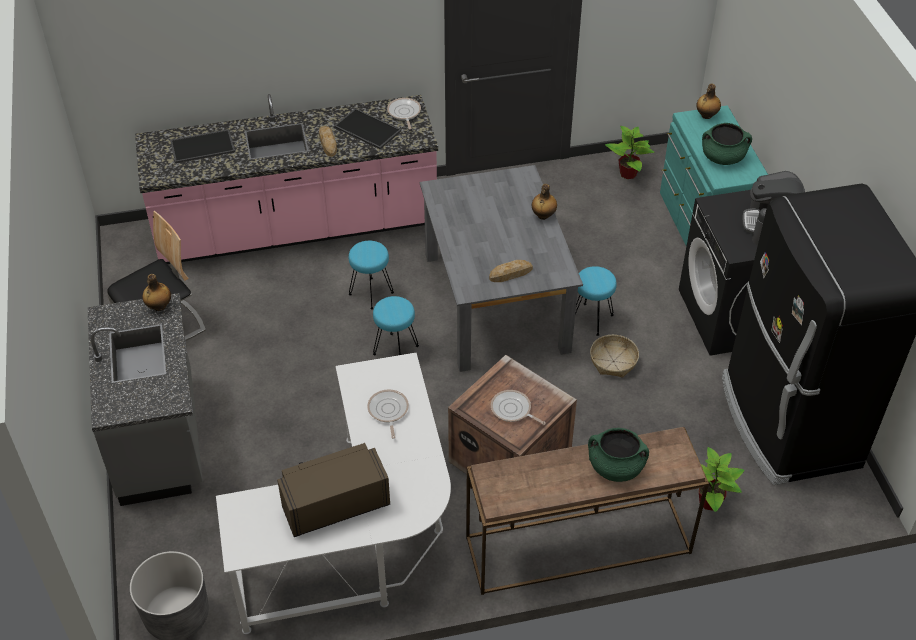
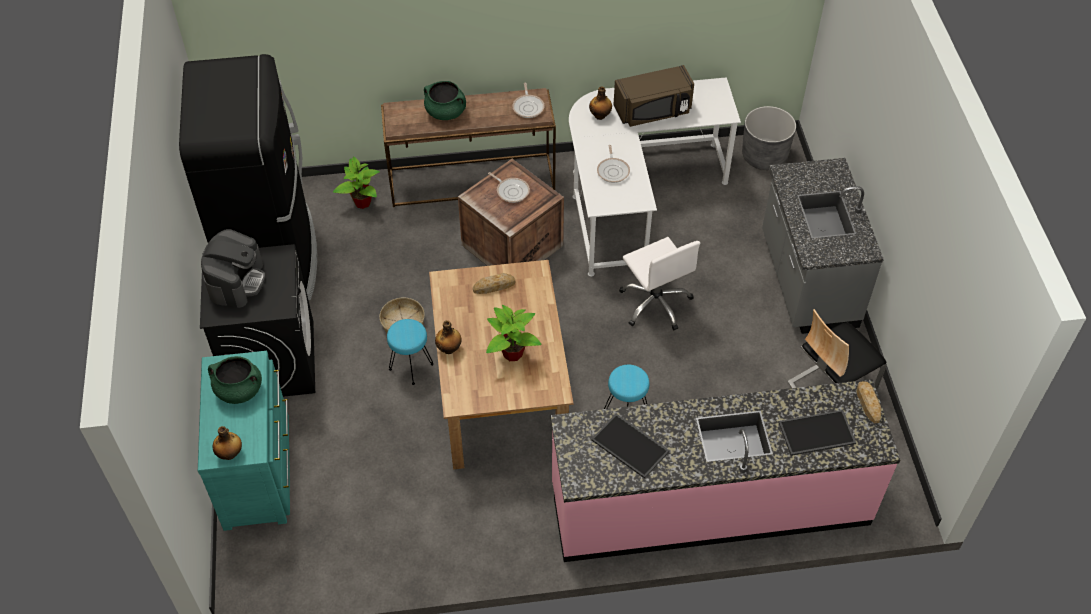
camera: 175 degrees left, 5 degrees up
(159, 306) = (818, 254): bottle -> bottle (600, 116)
(328, 143) = (674, 428): bread -> bread (868, 403)
(338, 400) = (655, 303): none -> white office chair
(395, 349) = (603, 348): turquoise stool -> none
(404, 113) = (586, 468): frying pan -> frying pan (528, 107)
(494, 301) = (502, 393): grey dining table -> brown dining table
(628, 174) = (314, 557): potted plant -> potted plant (512, 353)

